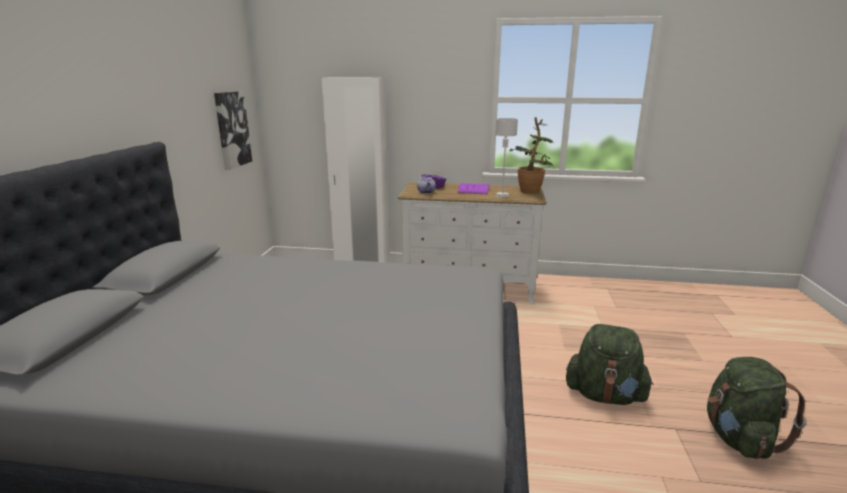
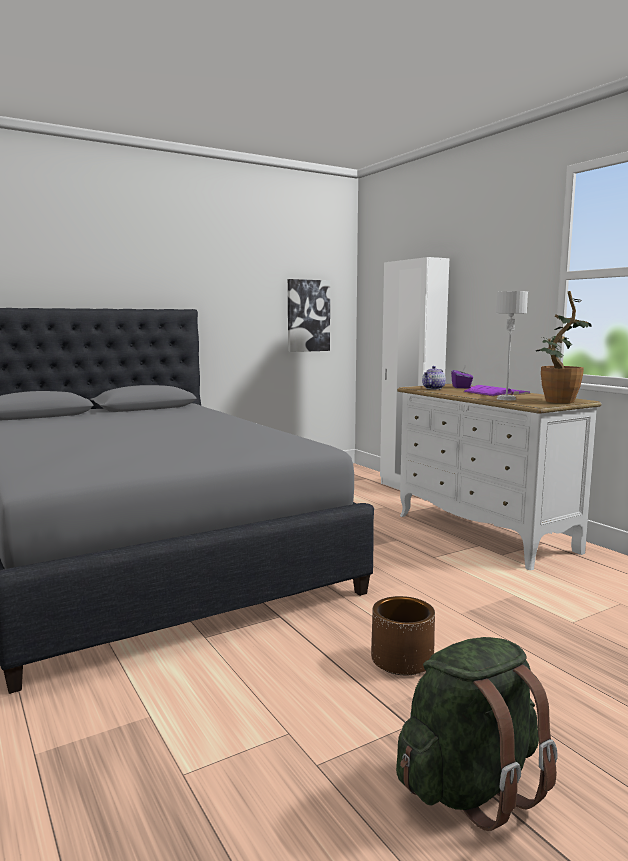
camera: 50 degrees right, 10 degrees down
(605, 395) = (402, 660): green backpack -> brown planter

